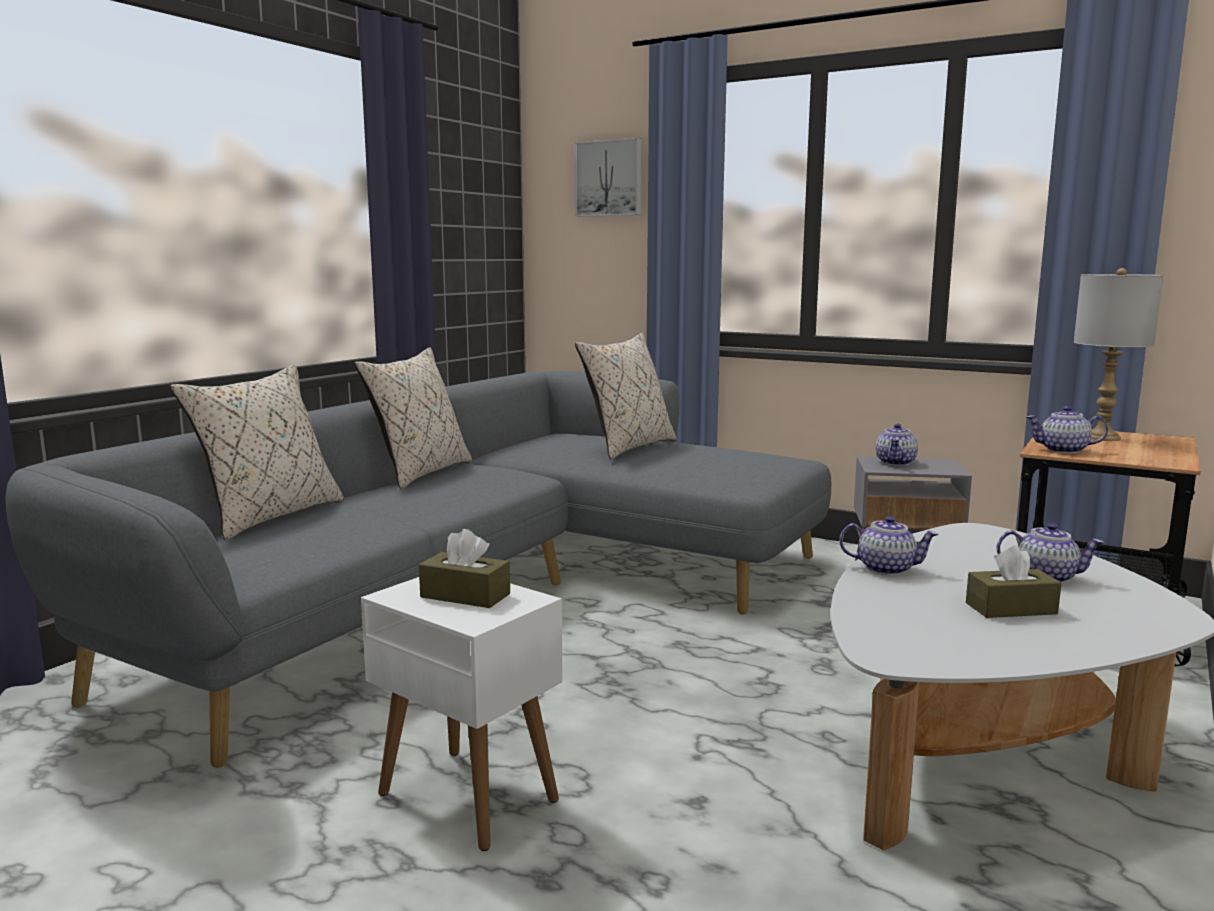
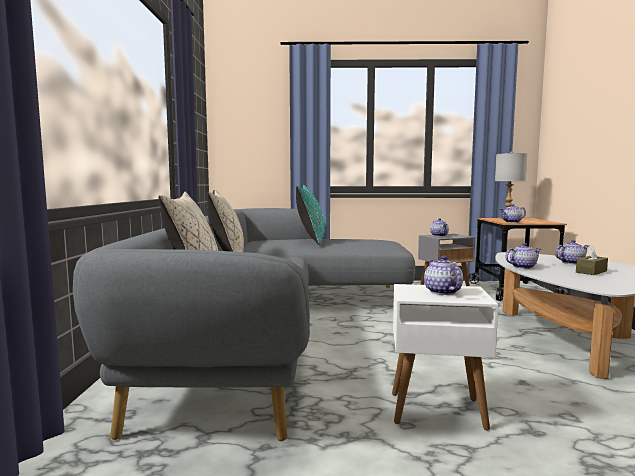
camera: 30 degrees left, 5 degrees down
(465, 595) = (442, 292): brown tissue box -> teapot
(610, 178) = (262, 110): picture -> none
(627, 447) = (311, 241): beige pillow -> turquoise pillow

